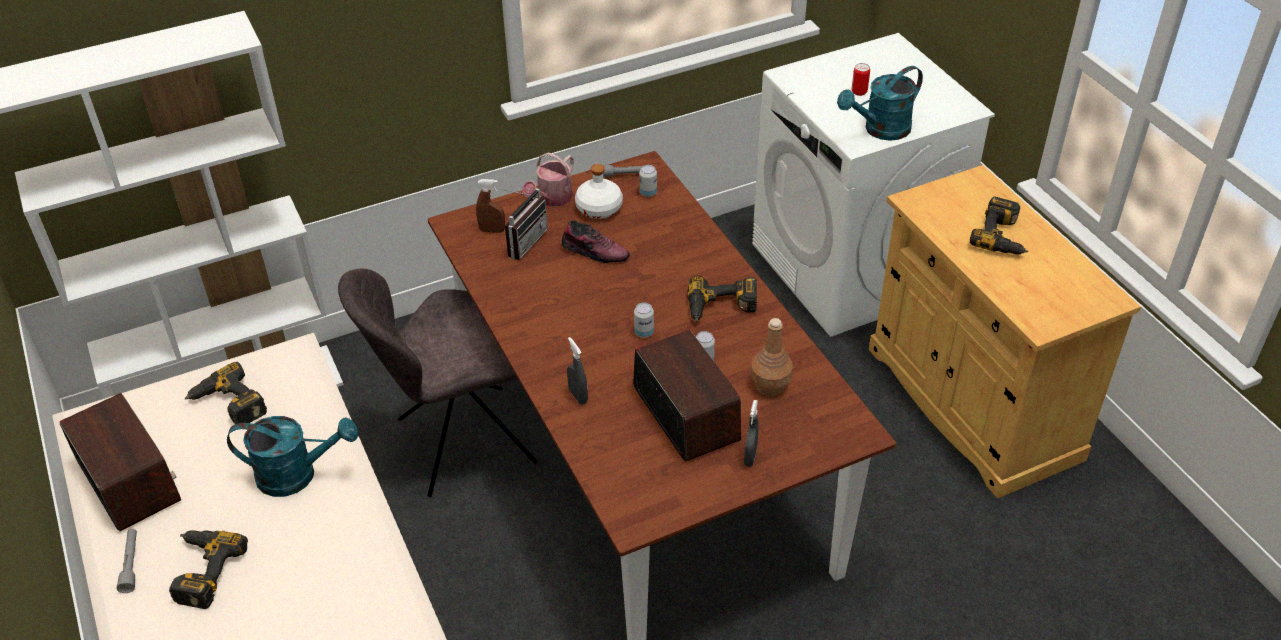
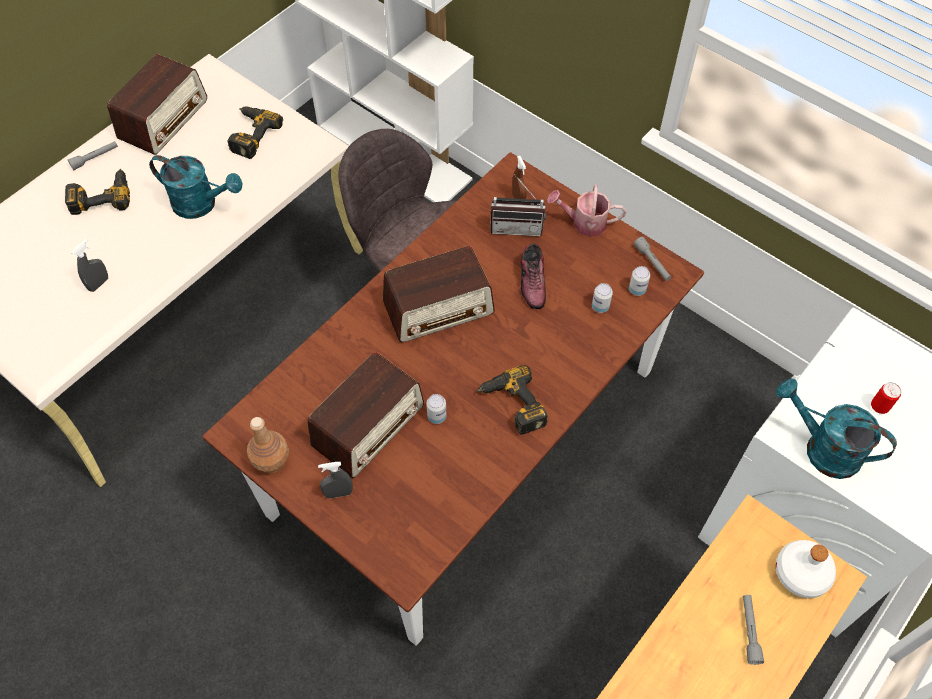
camera: 65 degrees right, 15 degrees up
(297, 474) = (202, 204): turquoise watering can -> turquoise watering can turned 45 degrees counterclockwise
(578, 396) = (353, 340): grey spray bottle -> grey spray bottle (99, 284)
(581, 323) = (439, 308): none -> radio
(598, 208) = (592, 261): white bottle -> white bottle (800, 573)
(644, 332) = (450, 358): can -> can (600, 306)
(769, 386) = (430, 479): brown bottle -> brown bottle (271, 460)
(1003, 236) = (749, 630): power drill -> grey flashlight

